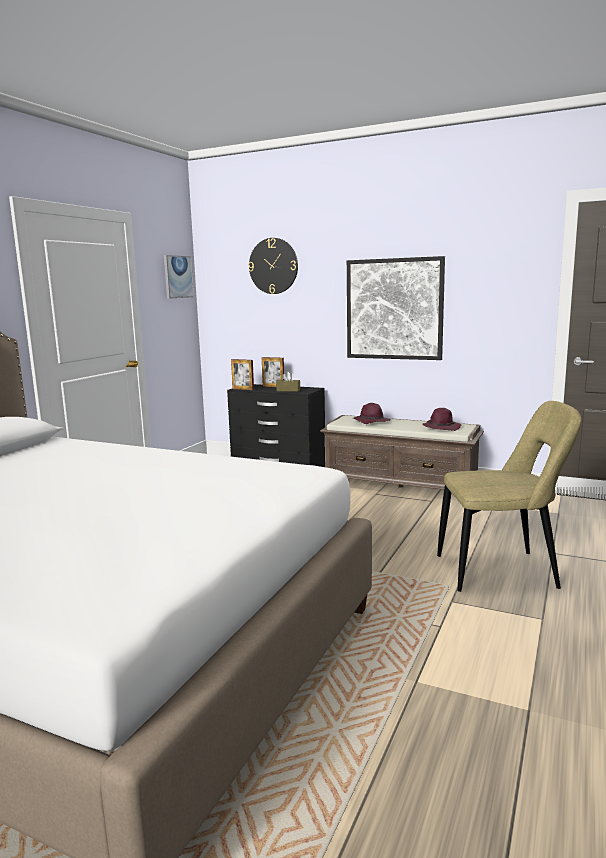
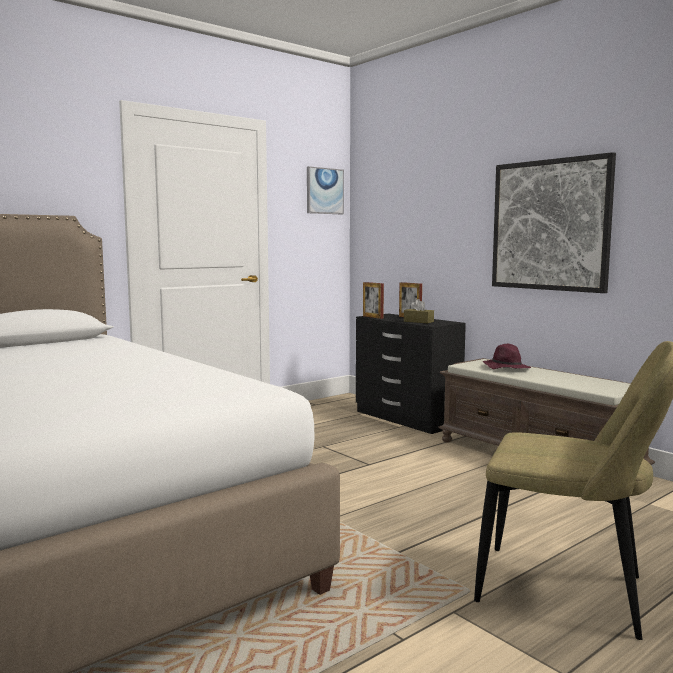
camera: 25 degrees right, 5 degrees down
(273, 266) = (422, 176): wall clock -> none
(441, 427) = (590, 384): purple hat -> none

